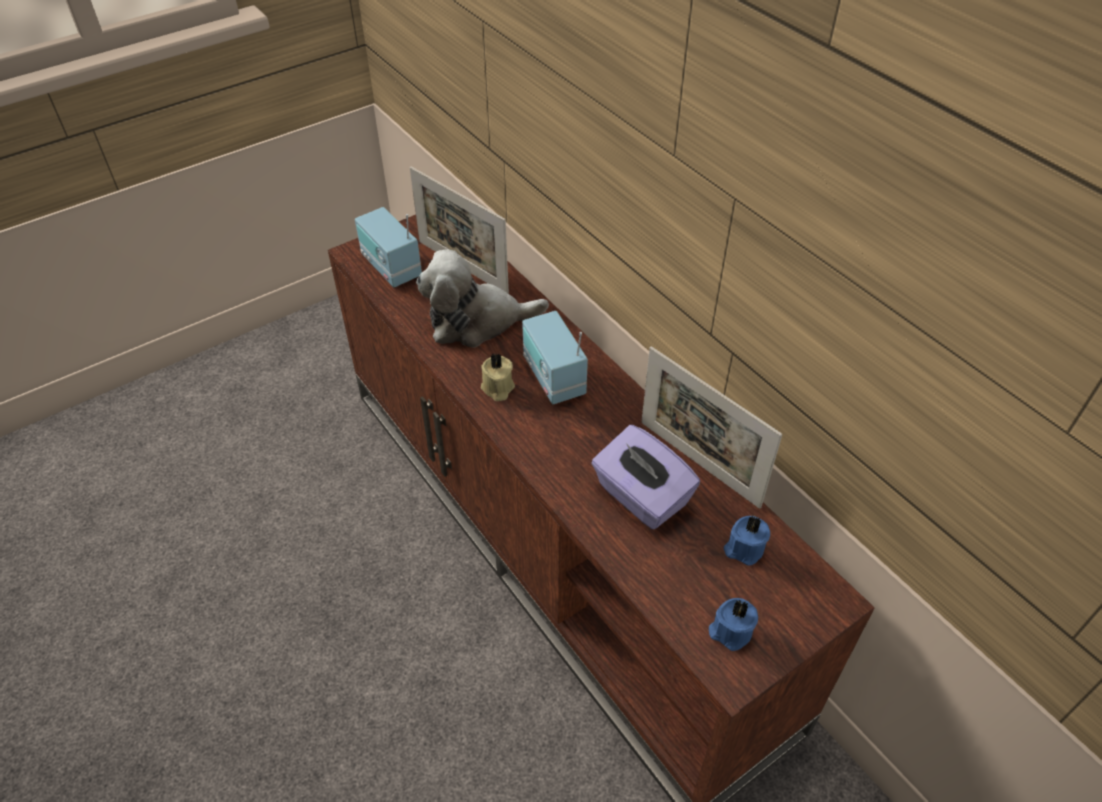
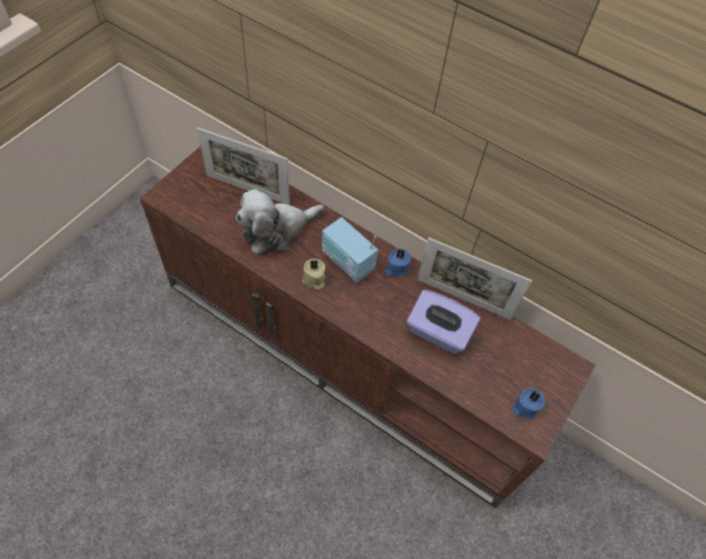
camera: 25 degrees left, 10 degrees up
(391, 267) = (195, 202): radio -> none
(743, 549) = (511, 350): blue candle -> blue candle (396, 268)

